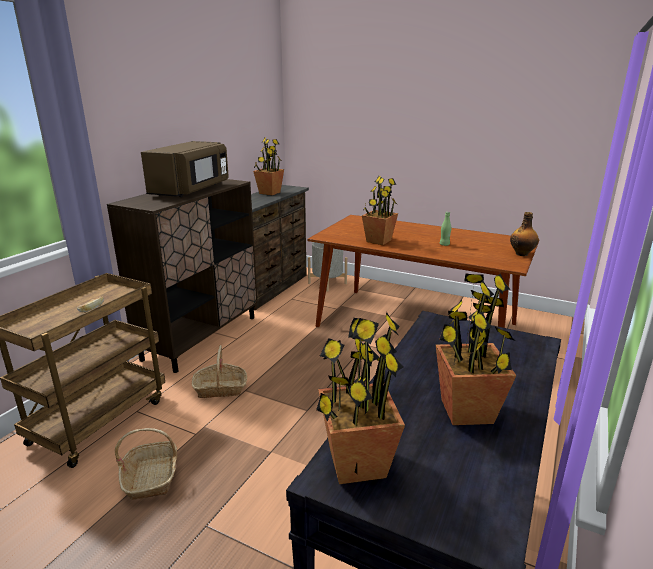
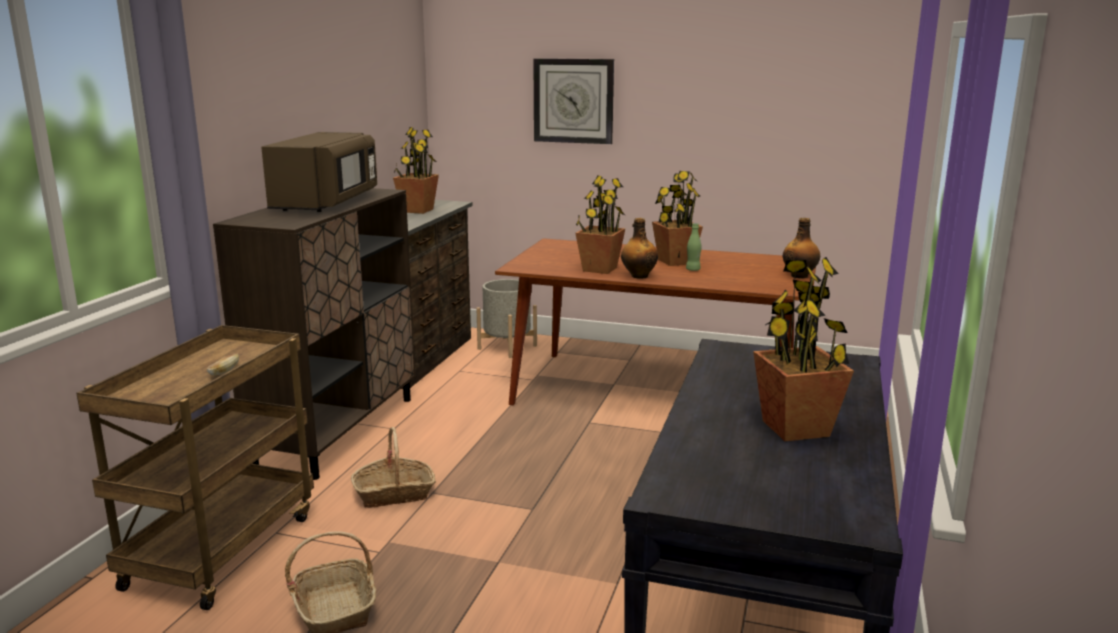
camera: 10 degrees left, 5 degrees down
(356, 464) = (691, 481): potted plant -> potted plant (675, 261)
(377, 120) = (573, 101): none -> wall clock
(404, 248) = (639, 276): none -> bottle

